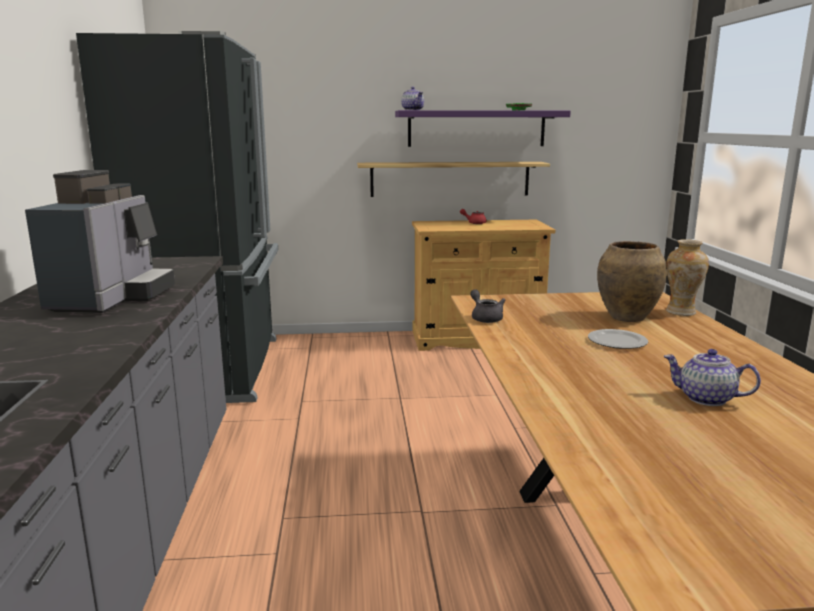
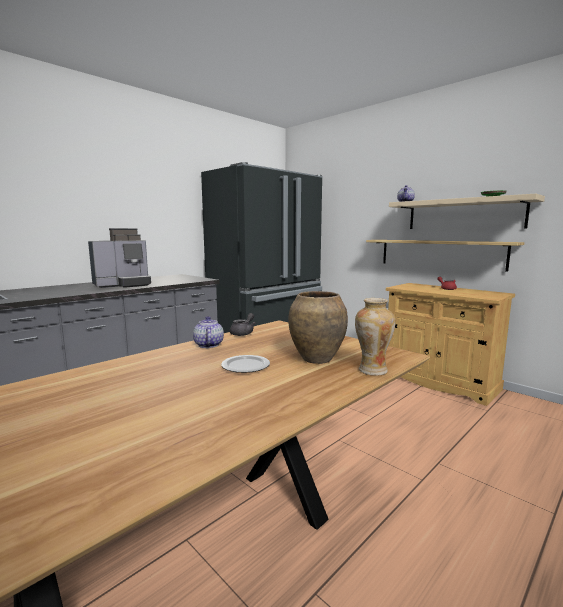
camera: 50 degrees right, 5 degrees down
(476, 128) = (464, 214): purple shelf -> beige shelf
(705, 399) = (136, 409): teapot -> teapot (208, 345)

